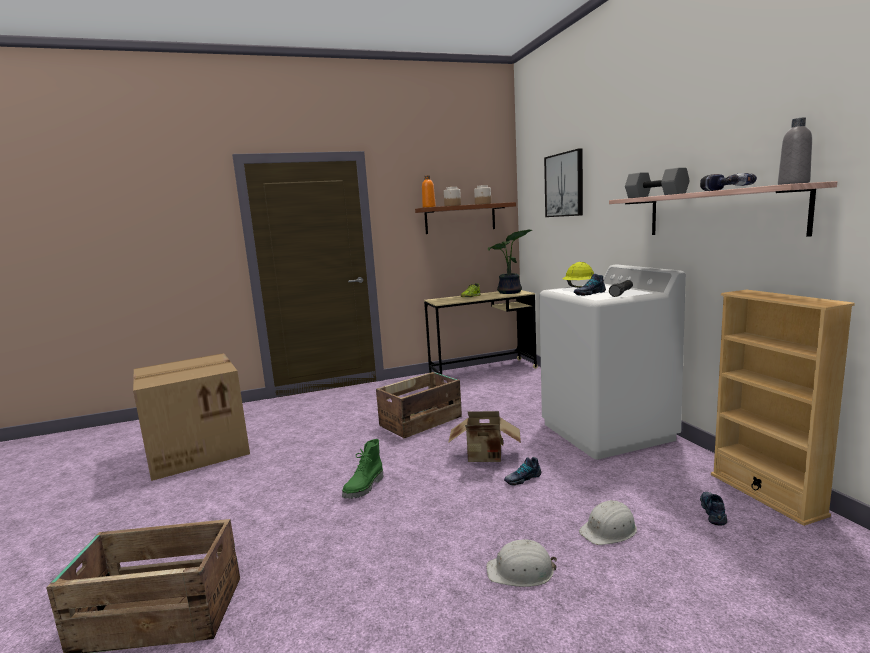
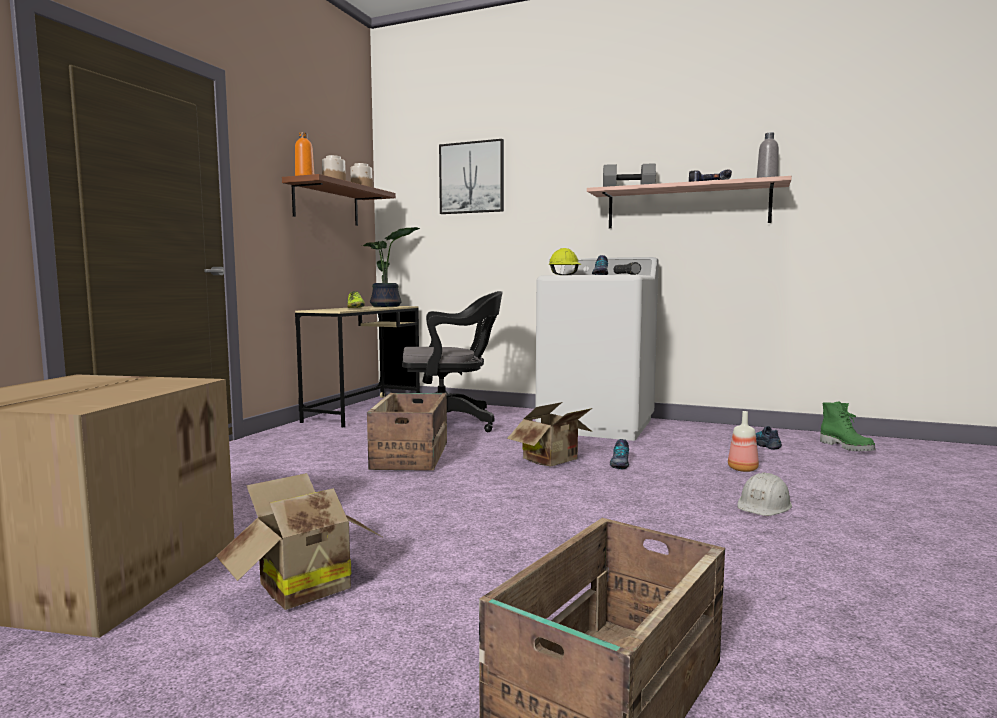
camera: 50 degrees left, 5 degrees down
(219, 489) = (299, 587): none -> cardboard box
(364, 488) = (506, 513): green boot -> green boot (847, 447)
(501, 399) = (448, 425): none -> black office chair
(609, 530) = (743, 469): white hard hat -> bottle
(766, 494) = (757, 431): beige bookcase -> none

